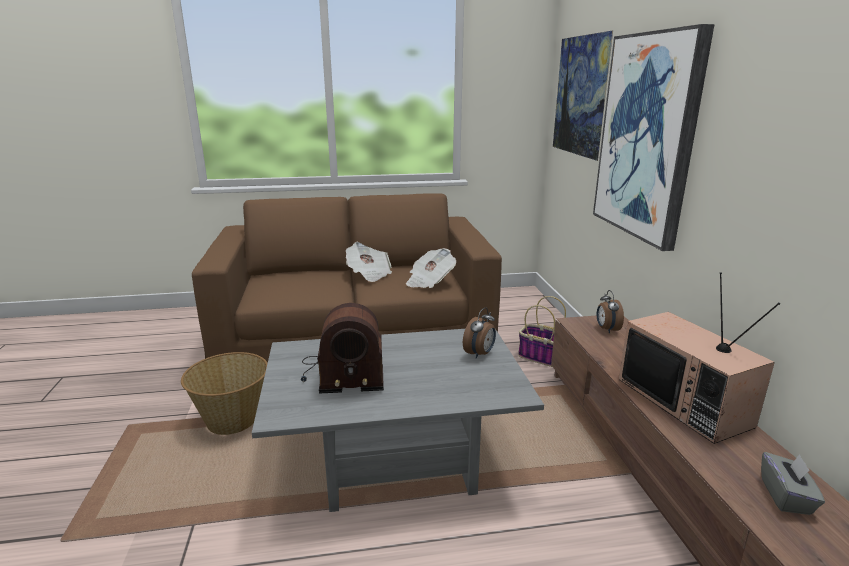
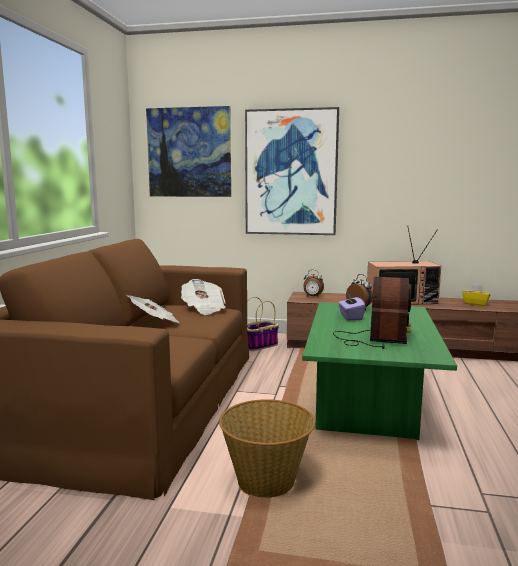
camera: 70 degrees left, 10 degrees down
(396, 464) = (369, 410): grey coffee table -> green coffee table
(431, 352) = (350, 317): none -> purple tissue box
(786, 497) = (475, 303): grey tissue box -> yellow tissue box

